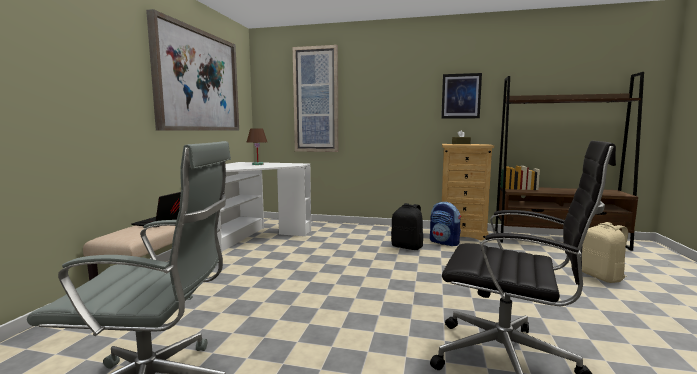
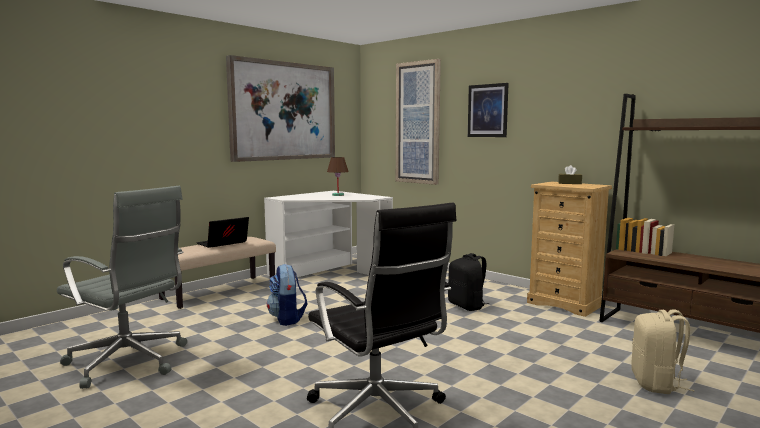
camera: 30 degrees right, 0 degrees up
(444, 242) = (521, 309): backpack -> backpack (287, 319)
(461, 96) = (577, 119): picture -> picture (487, 110)

